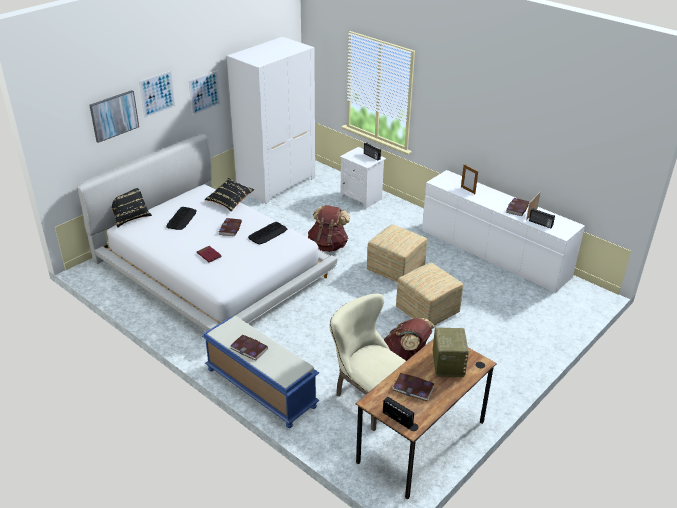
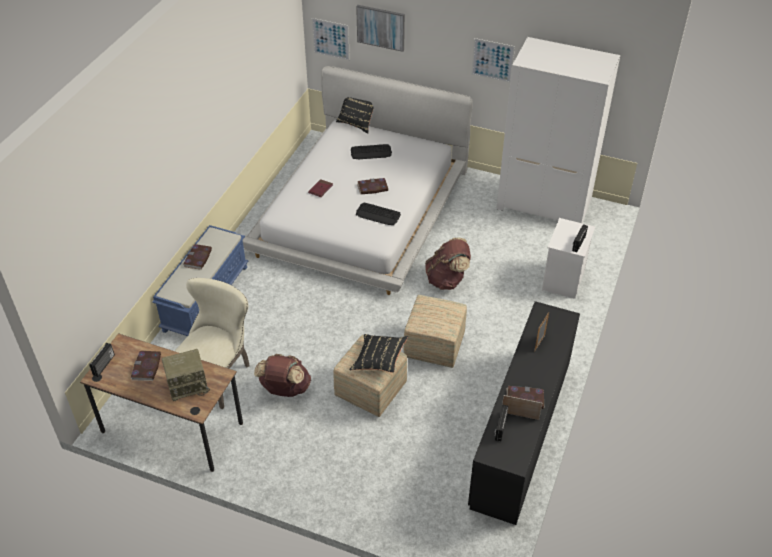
camera: 70 degrees right, 10 degrees up
(157, 94) = (433, 32): picture -> picture (330, 39)
(230, 201) = (423, 171): black pillow -> black pillow (379, 359)
(494, 253) = (522, 431): white dresser -> black dresser

